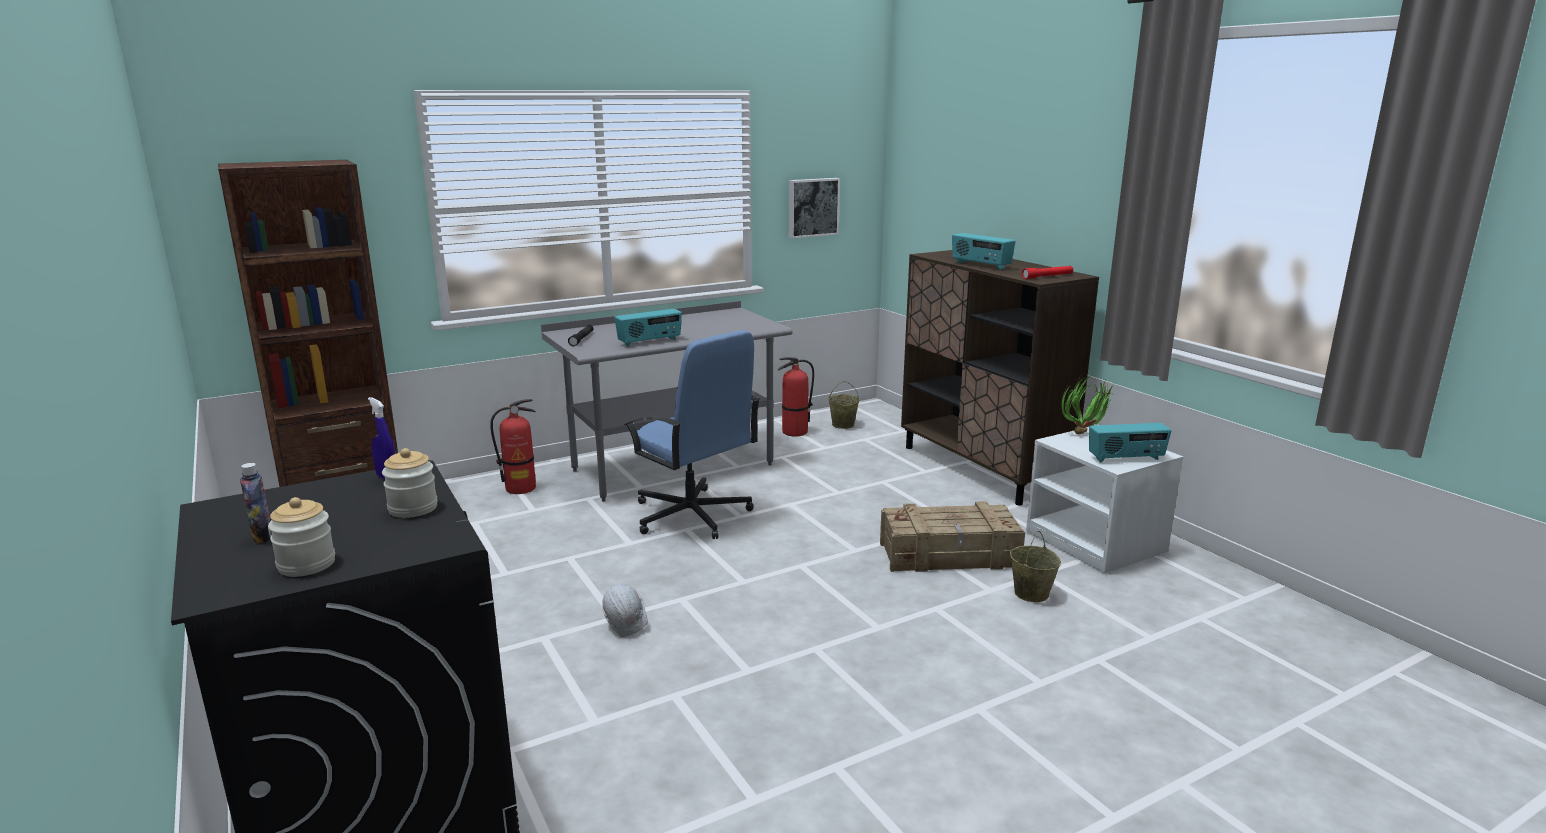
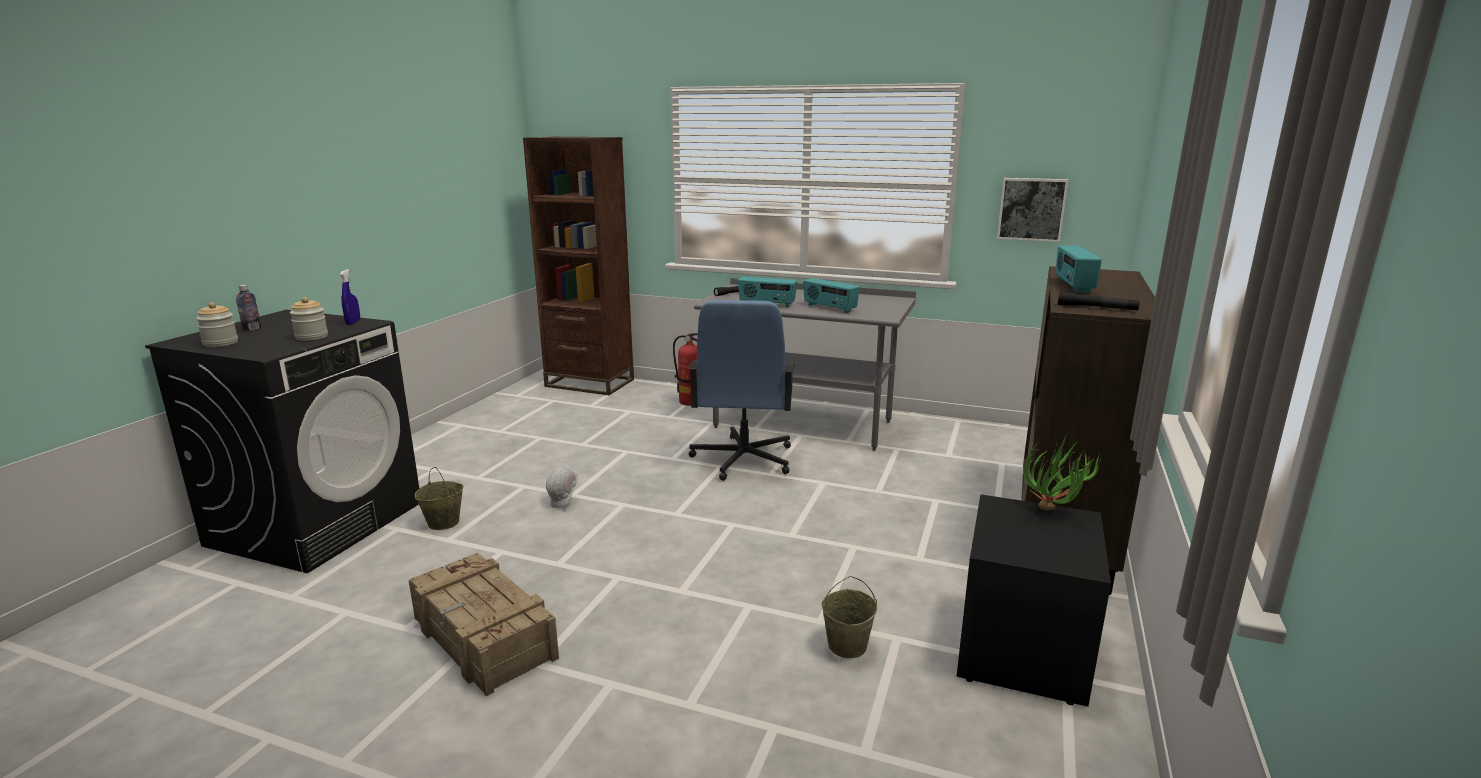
camera: 50 degrees right, 0 degrees up
(795, 432) = (950, 435): fire extinguisher -> none
(843, 425) = (1008, 445): beige bucket -> beige bucket (443, 523)
(950, 555) = (853, 579): crate -> crate (483, 639)
(1047, 277) = (1097, 308): red flashlight -> black flashlight
(1097, 543) = (1024, 651): white nightstand -> black nightstand
(1126, 459) = (1026, 551): radio -> radio (829, 308)

